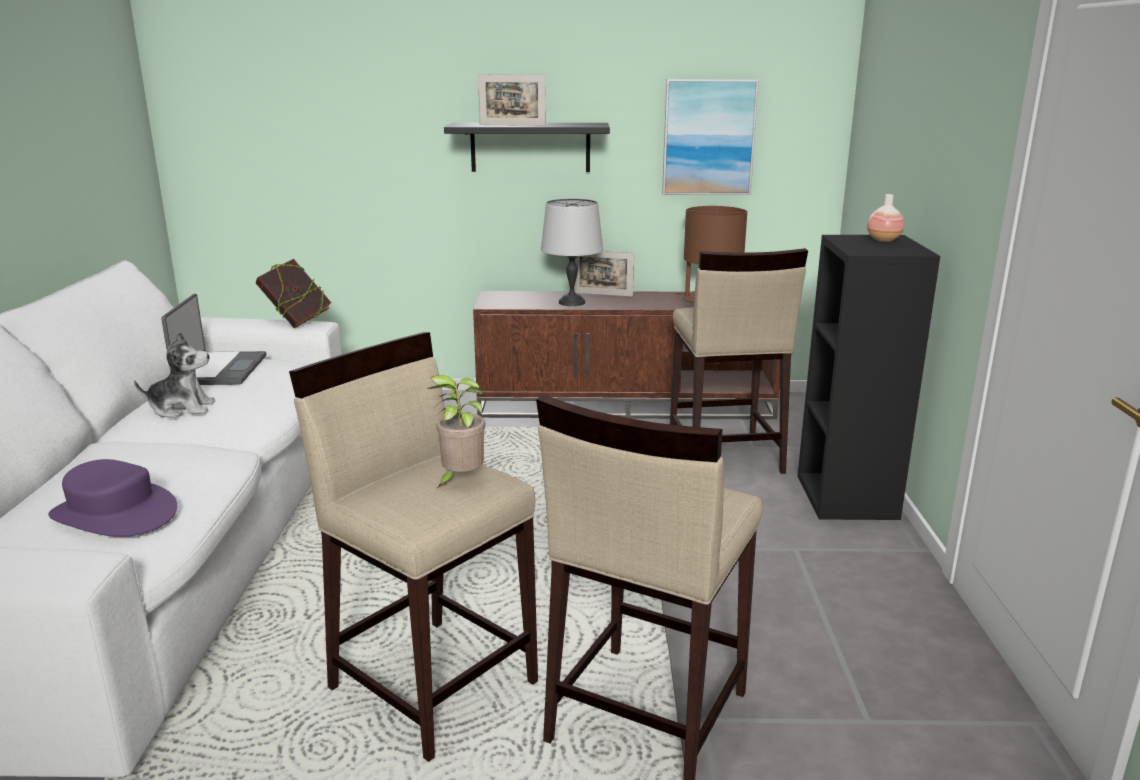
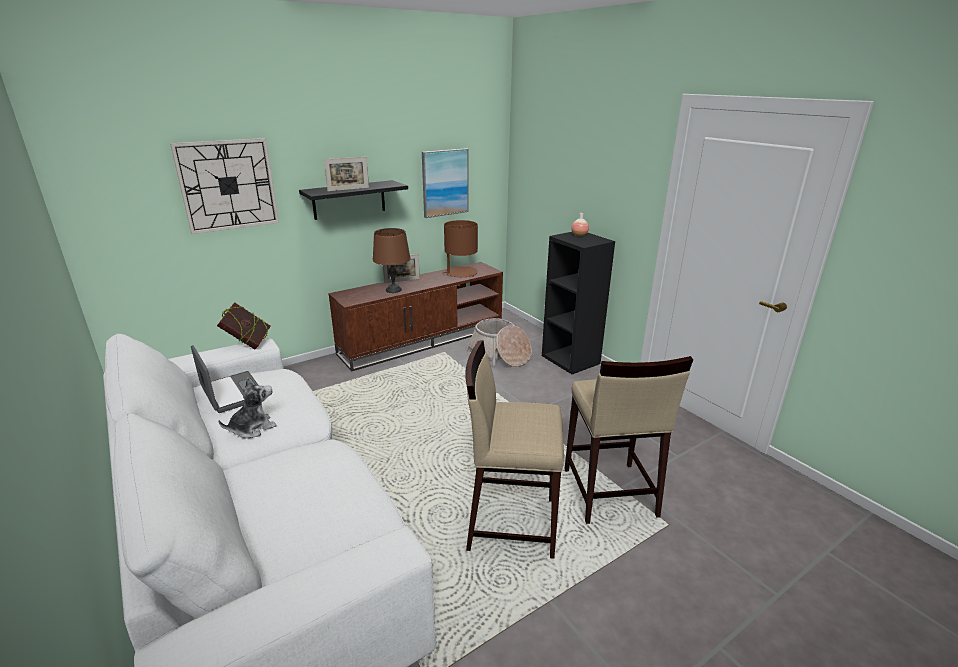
camera: 35 degrees left, 5 degrees up
(113, 514) = (332, 509): purple hat -> none
(353, 105) = (228, 185): none -> wall clock
(460, 480) = (532, 414): potted plant -> none
(572, 302) = (393, 290): grey table lamp -> brown table lamp
(723, 455) = (500, 354): beige stool -> basket

